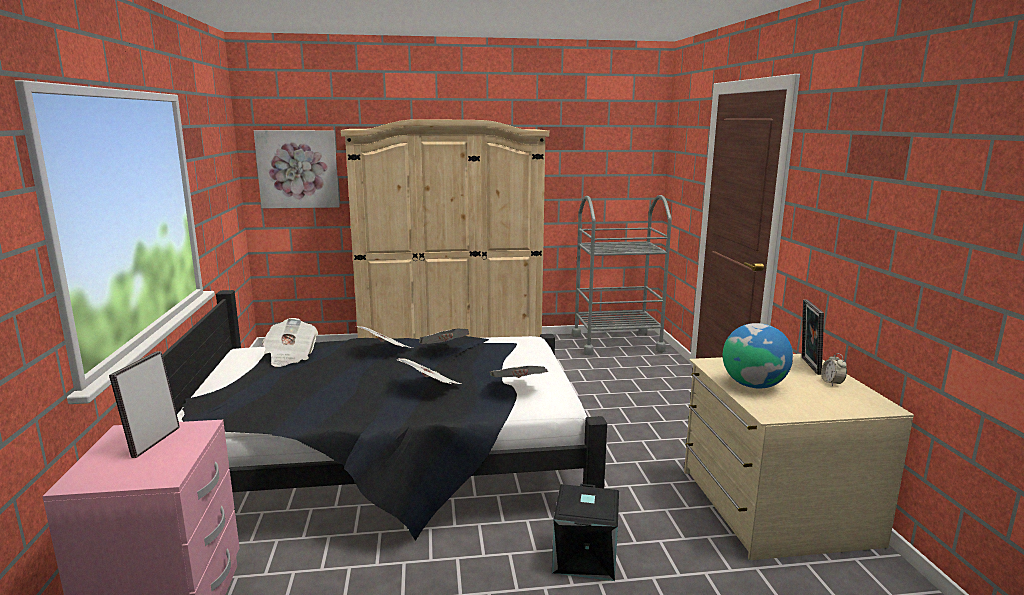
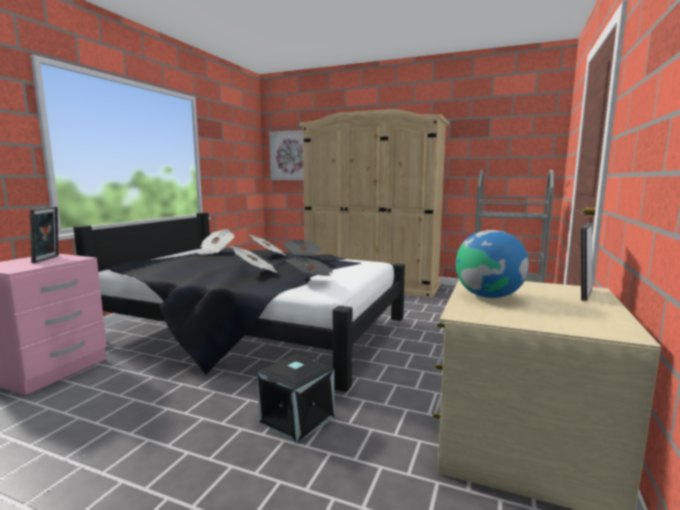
camera: 30 degrees right, 5 degrees down
(152, 441) = (48, 259): picture frame -> picture frame turned 135 degrees clockwise
(832, 383) = (588, 307): alarm clock -> none

